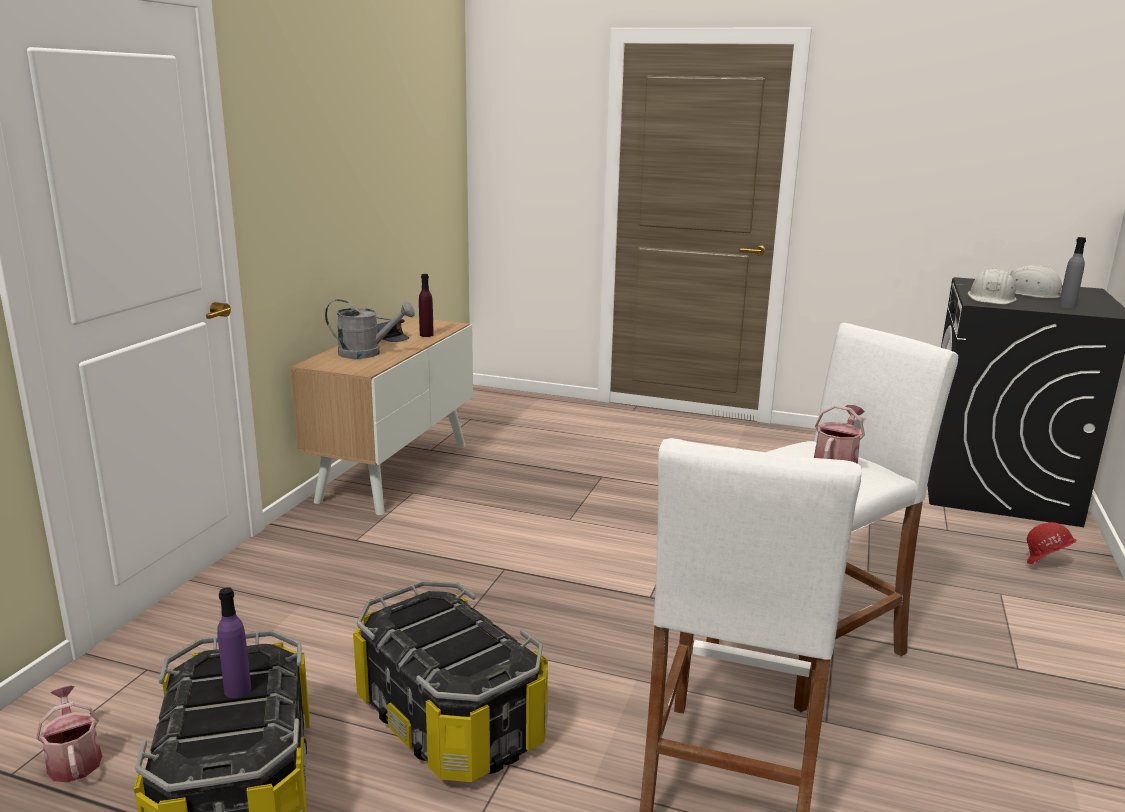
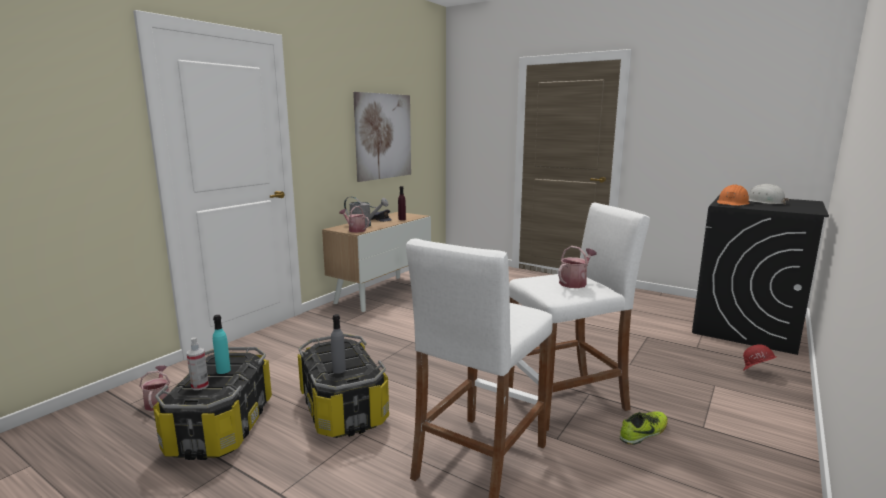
camera: 15 degrees right, 5 degrees down
(212, 731) = (200, 386): none -> spray bottle
(237, 690) = (223, 370): purple bottle -> turquoise bottle
(358, 366) = (355, 230): none -> watering can
(377, 177) = (383, 136): none -> picture
(944, 691) = (644, 433): none -> shoe
(991, 298) = (732, 203): white hard hat -> orange hard hat
(1067, 306) = (782, 208): grey bottle -> grey bottle (339, 370)

